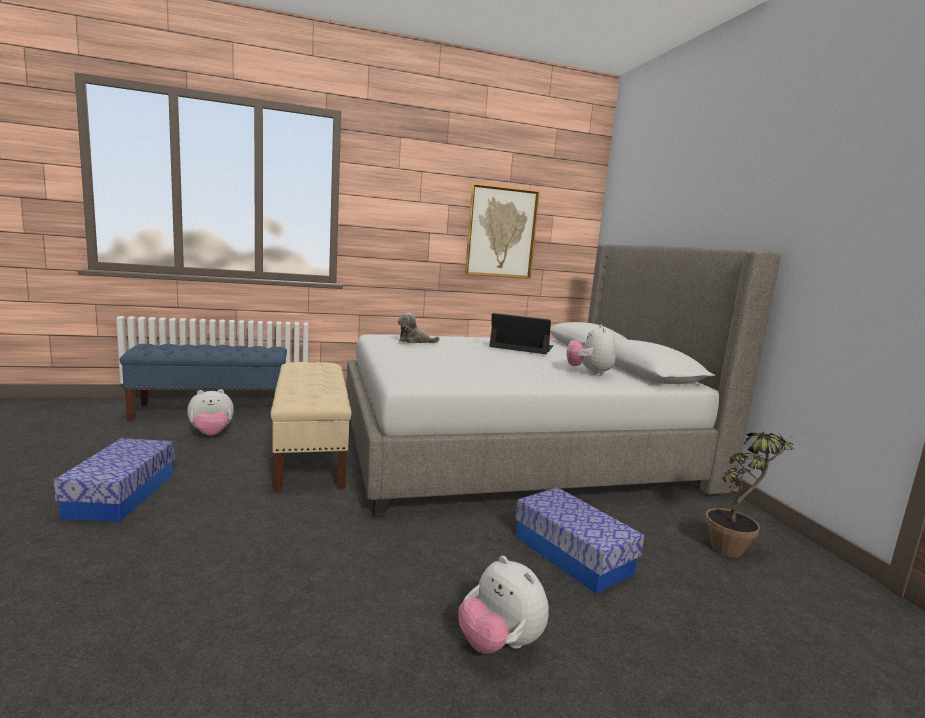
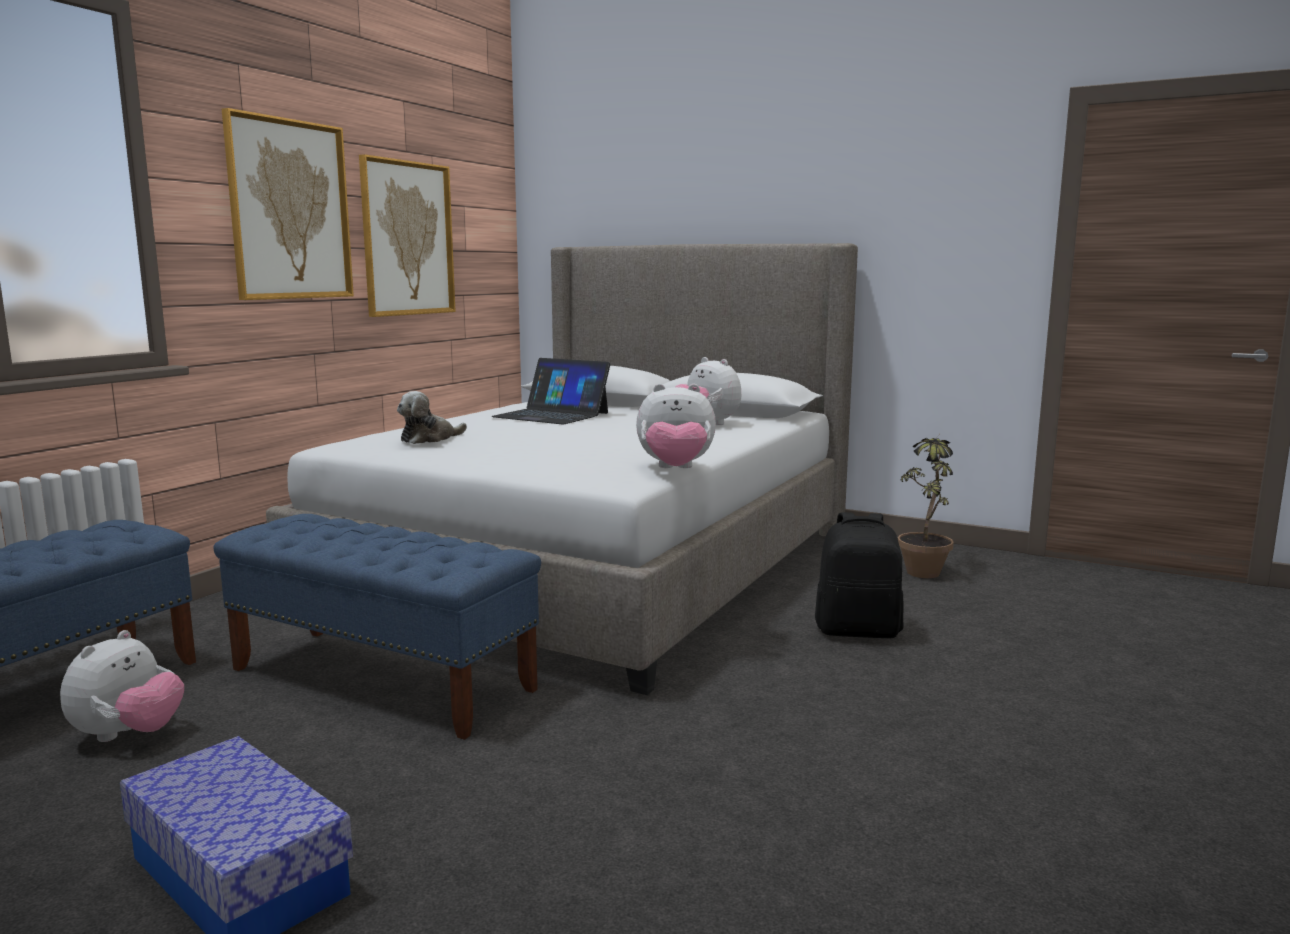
camera: 45 degrees left, 0 degrees up
(310, 454) = (382, 679): beige bench -> blue bench
(419, 212) = (290, 210): none -> picture
(499, 643) = (962, 717): plush toy -> plush toy (675, 469)
(521, 346) = (551, 415): laptop -> laptop turned 120 degrees counterclockwise
(572, 555) = (858, 631): storage box -> black backpack

